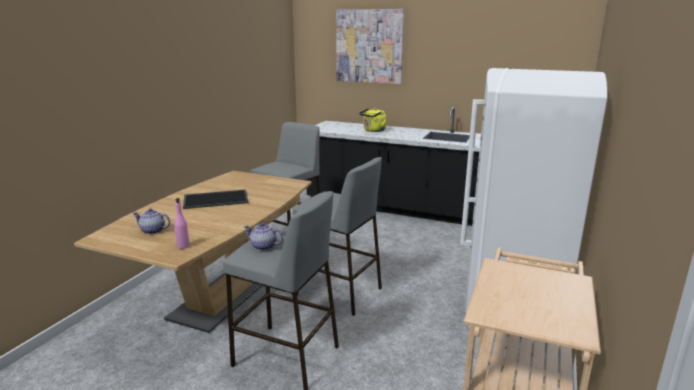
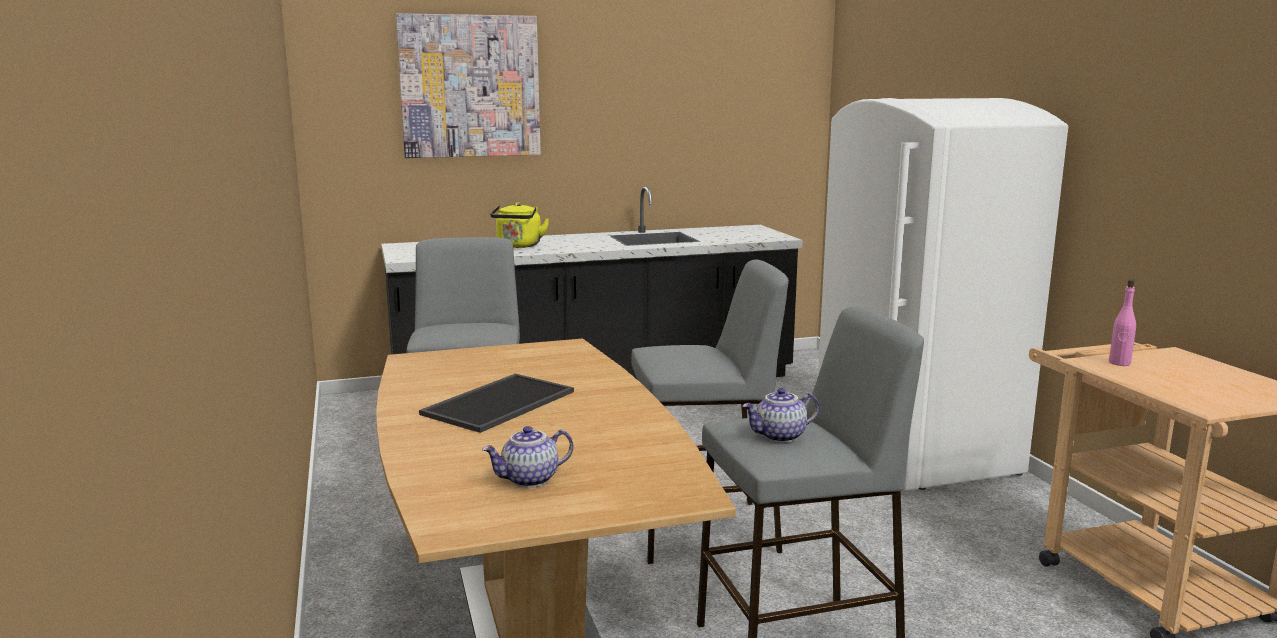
camera: 40 degrees left, 5 degrees down
(183, 246) = (657, 480): pink bottle -> pink bottle (1119, 363)

